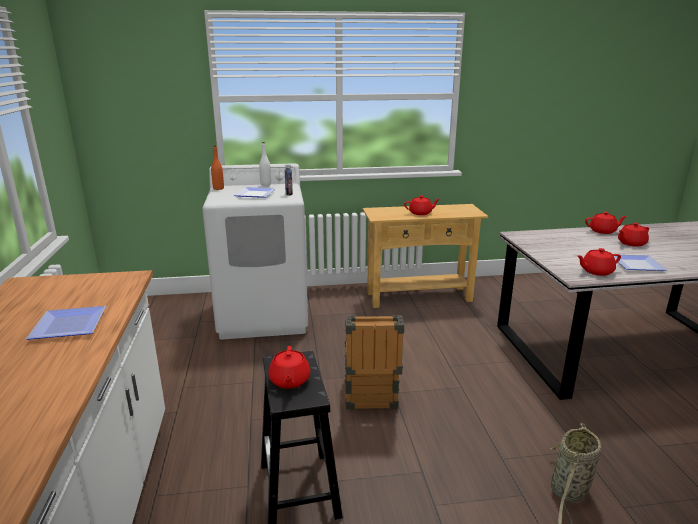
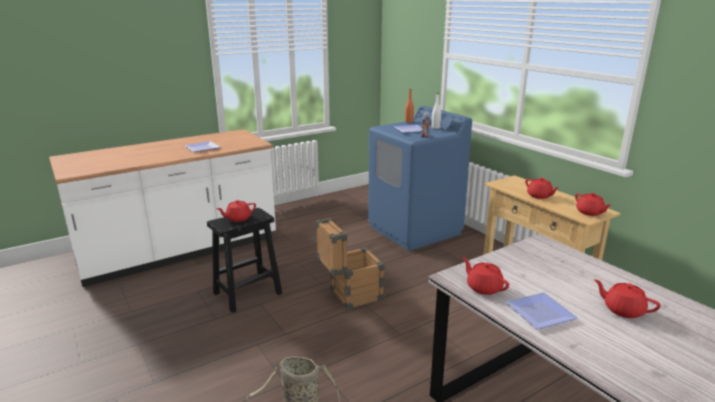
camera: 65 degrees right, 0 degrees up
(264, 315) = (415, 230): white washing machine -> blue washing machine
(603, 231) = (645, 290): red teapot -> red teapot (589, 212)

